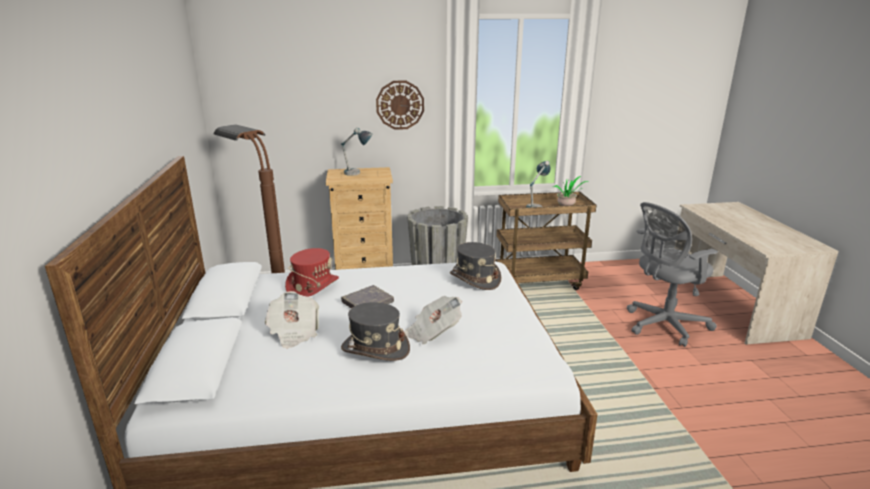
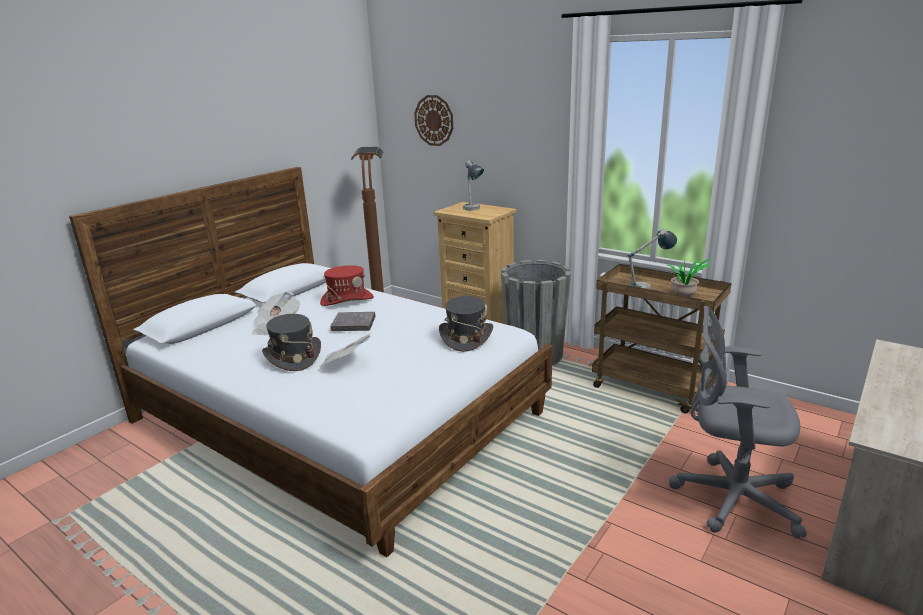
camera: 45 degrees right, 0 degrees up
(400, 105) = (530, 141): wall clock -> wall clock (434, 120)

